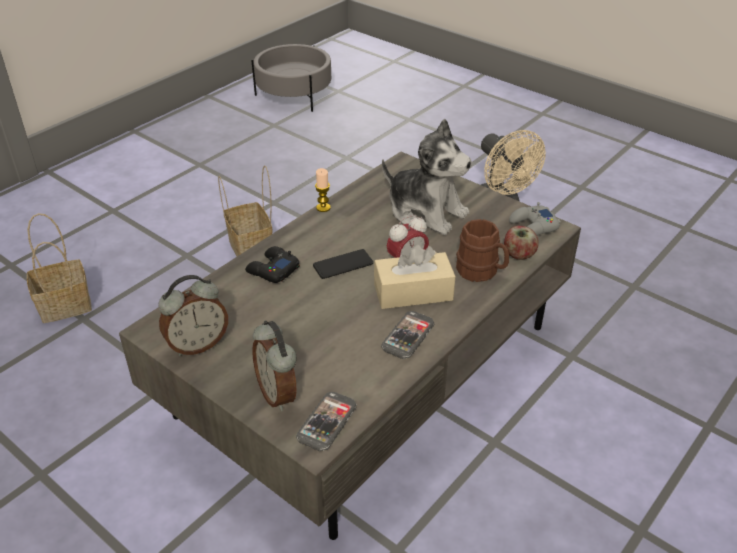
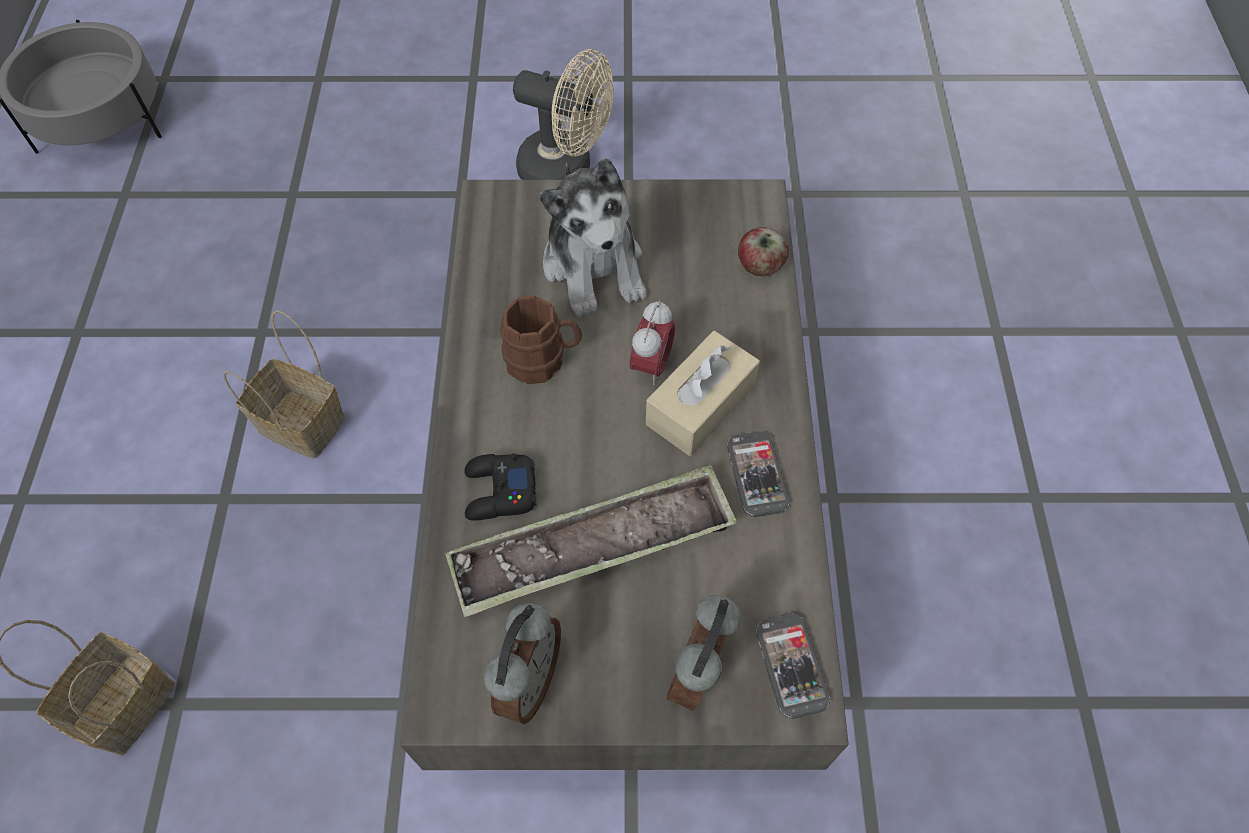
camera: 40 degrees left, 20 degrees up
(278, 394) = (700, 671): alarm clock -> alarm clock turned 90 degrees clockwise
(289, 315) = (594, 547): none -> tray
(323, 208) = (459, 342): candle -> none
(343, 264) = (578, 420): phone -> none
(426, 212) = (594, 266): plush toy -> plush toy turned 75 degrees clockwise
(481, 272) = (745, 320): brown mug -> brown mug (543, 360)
(533, 227) = (736, 211): grey game controller -> none

